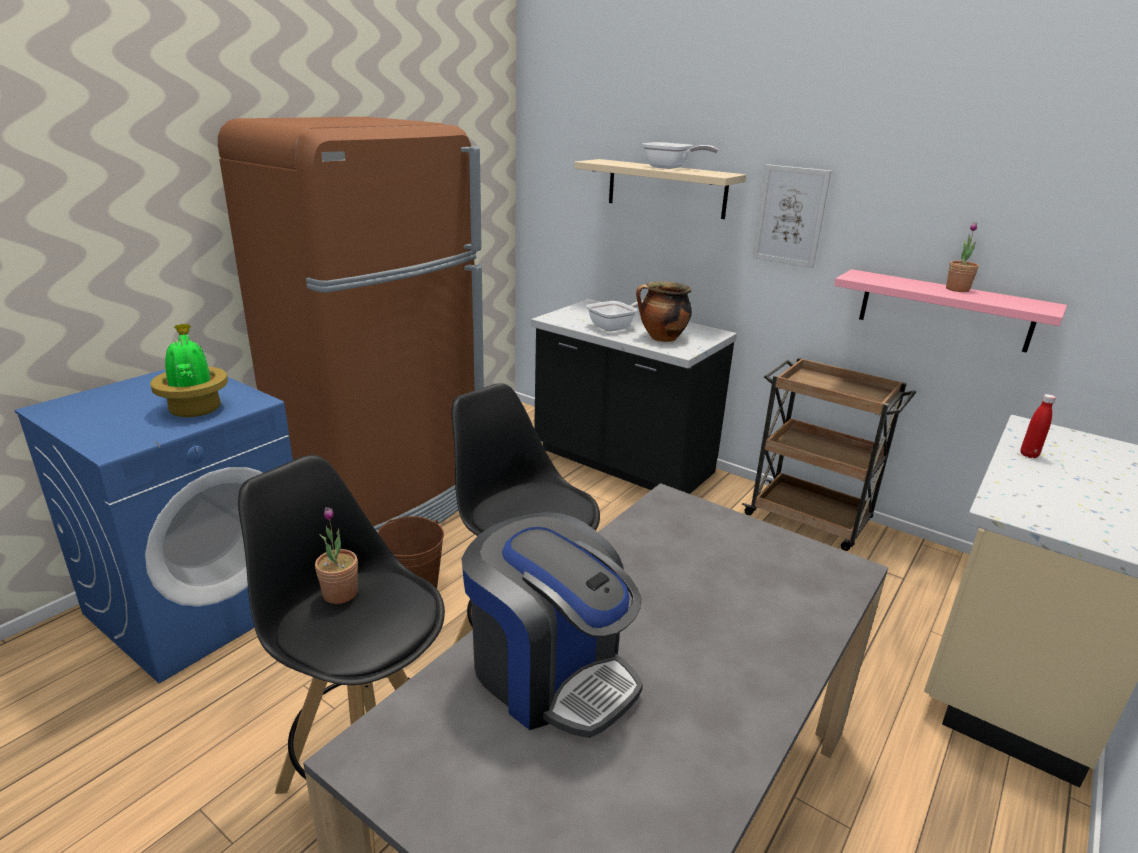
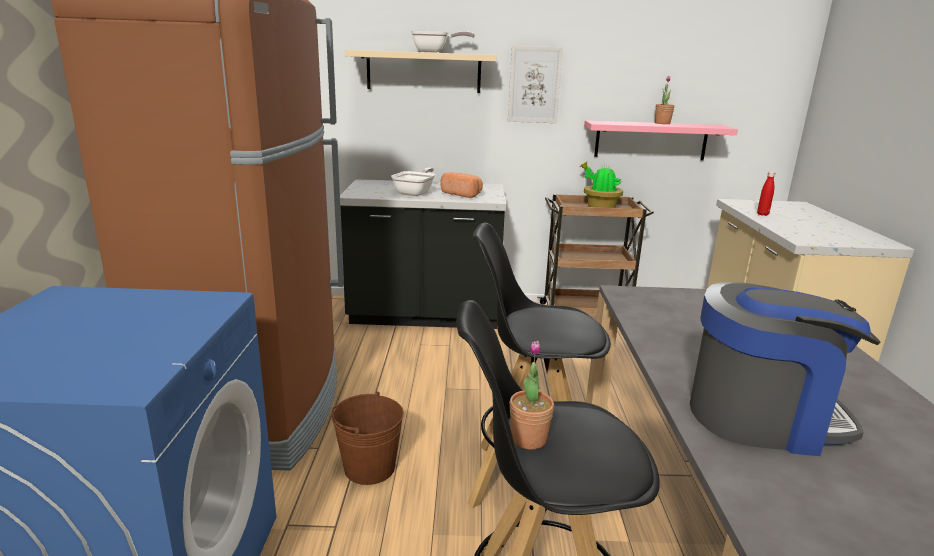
camera: 35 degrees left, 5 degrees down
(195, 408) = (157, 322): potted plant -> potted plant (599, 207)
(661, 338) = (463, 194): cooking pot -> bread

